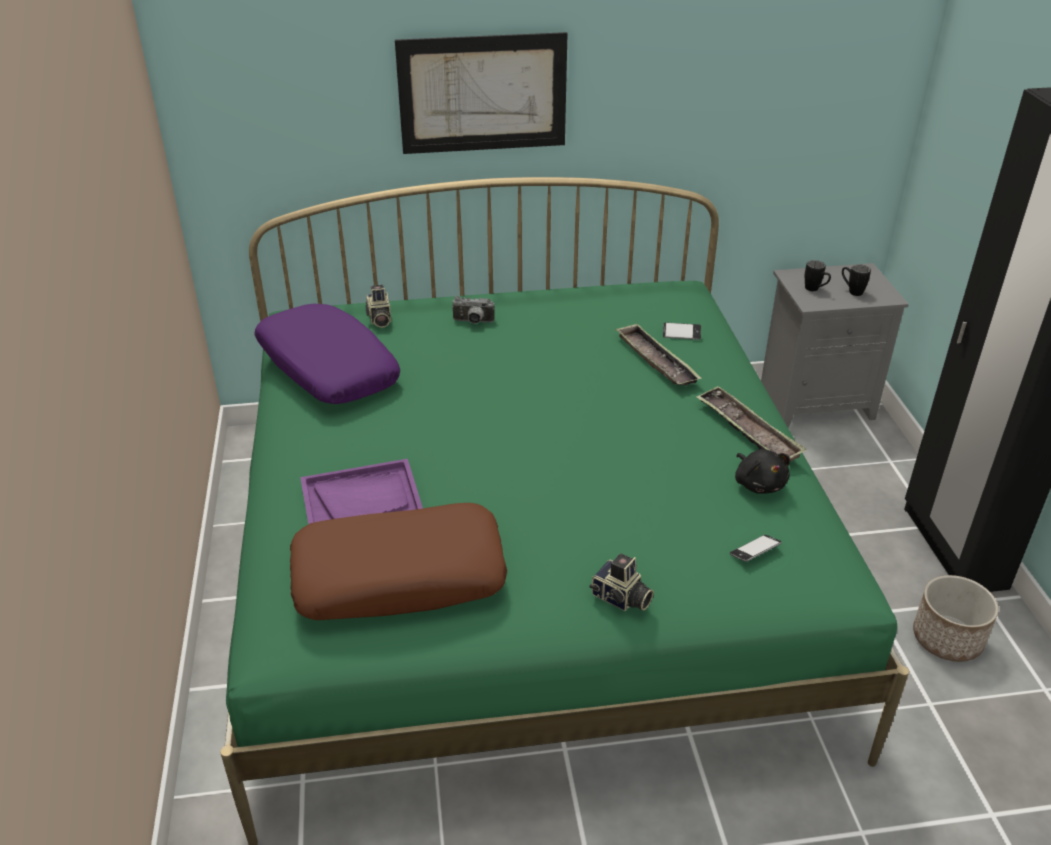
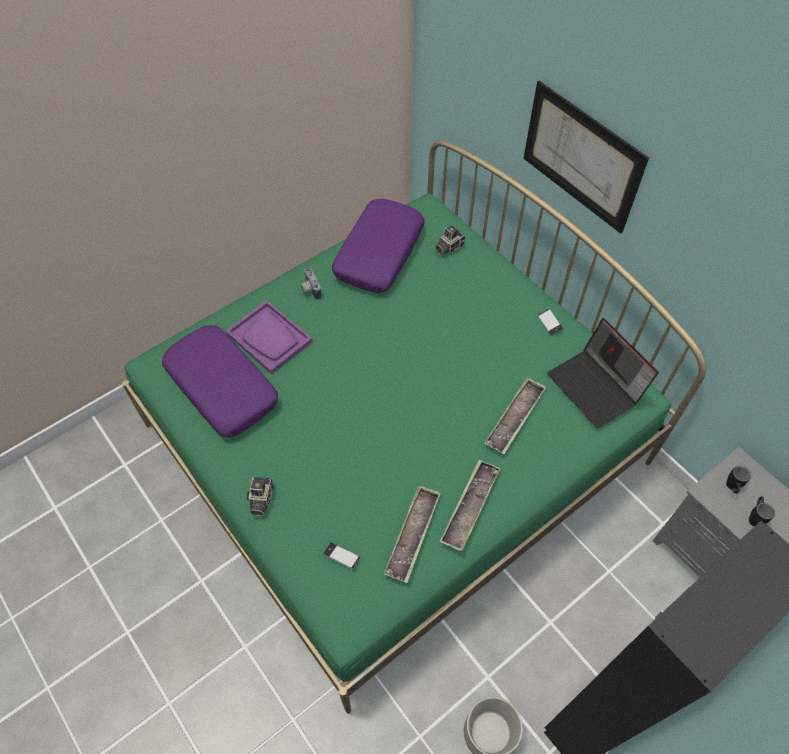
camera: 60 degrees right, 20 degrees up
(400, 577) = (223, 387): brown pillow -> purple pillow
(473, 322) = (482, 295): camera -> camera (309, 289)
(658, 302) = (596, 387): none -> laptop
(681, 334) = (563, 419): phone -> phone (549, 323)
(759, 483) = (413, 535): black plush toy -> tray

